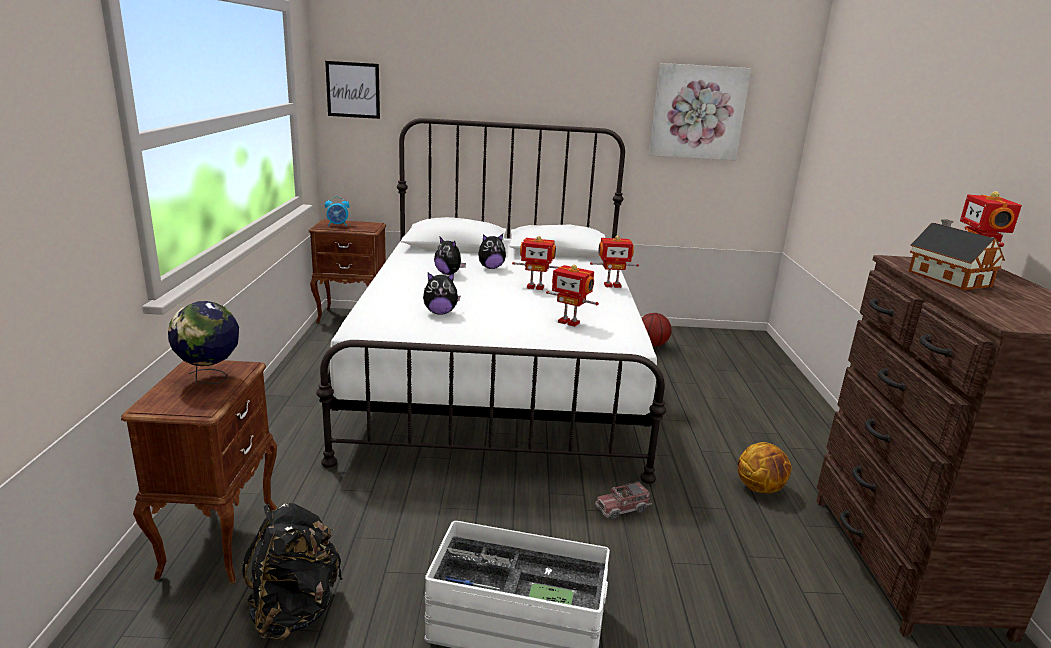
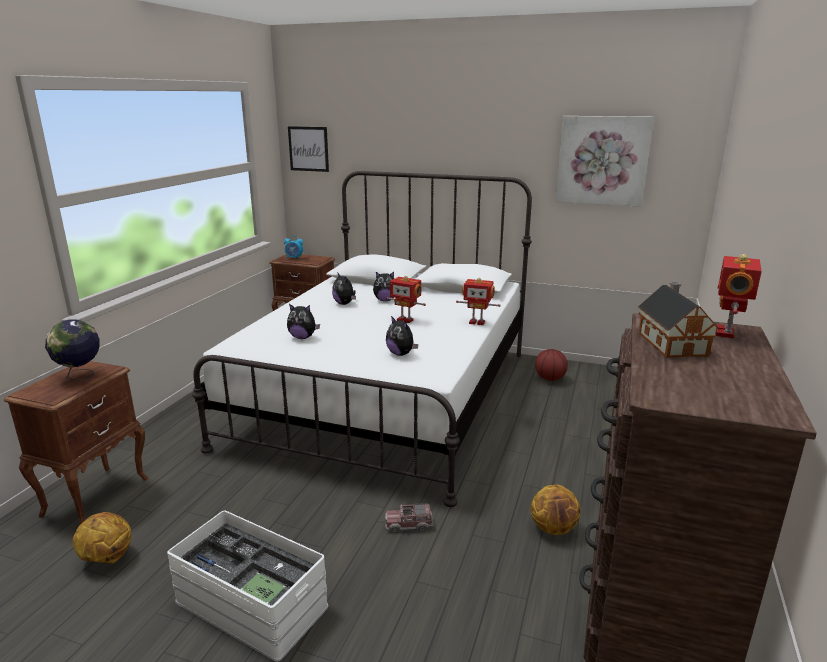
camera: 20 degrees right, 0 degrees up
(294, 610) = (107, 558): black backpack -> basketball
(569, 322) = (401, 354): toy robot -> plush toy

